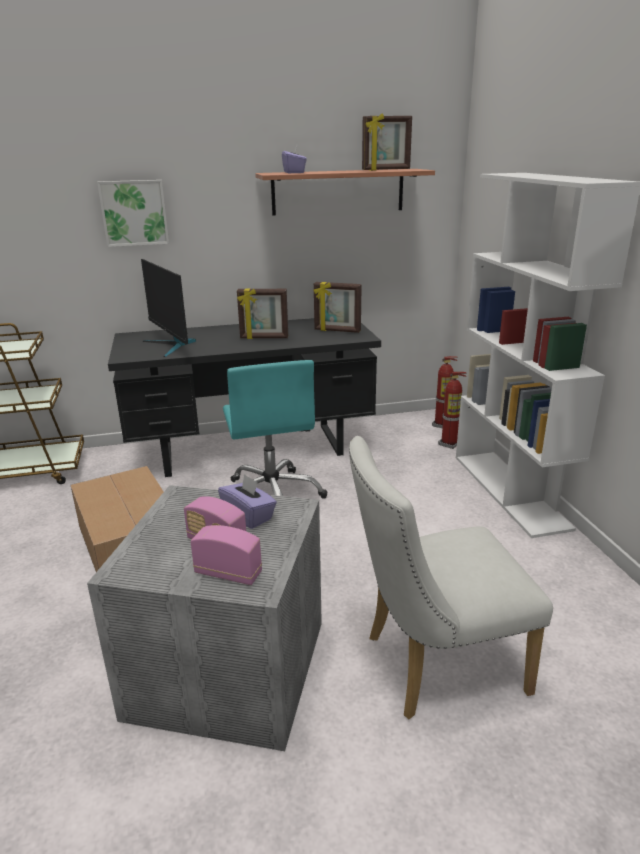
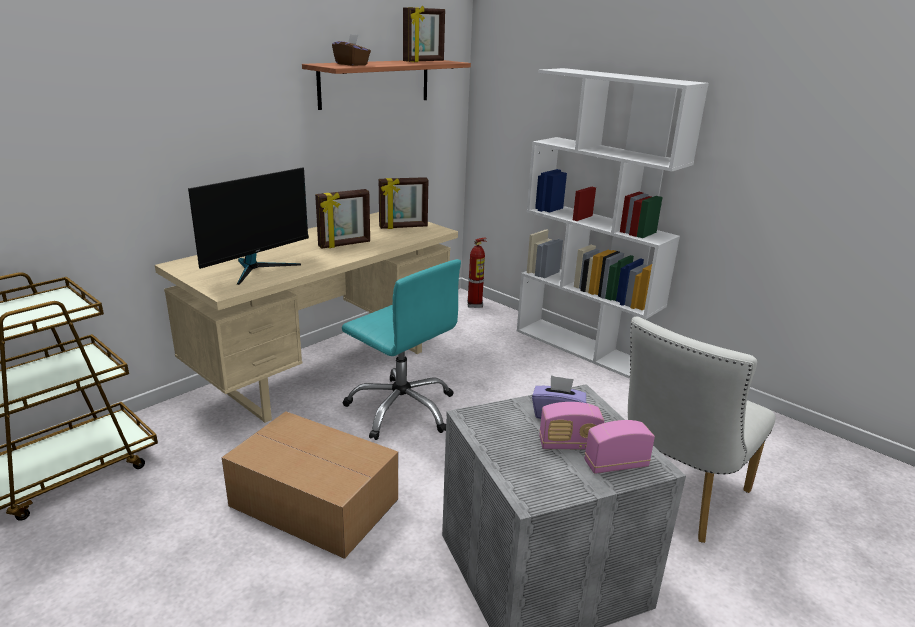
camera: 35 degrees left, 0 degrees up
(134, 213) = (174, 113): picture -> none
(171, 345) = (257, 268): monitor -> monitor turned 75 degrees counterclockwise
(253, 449) = (327, 368): black desk -> beige desk
(294, 172) = (352, 64): purple tissue box -> brown tissue box
(449, 444) = (499, 320): fire extinguisher -> none

